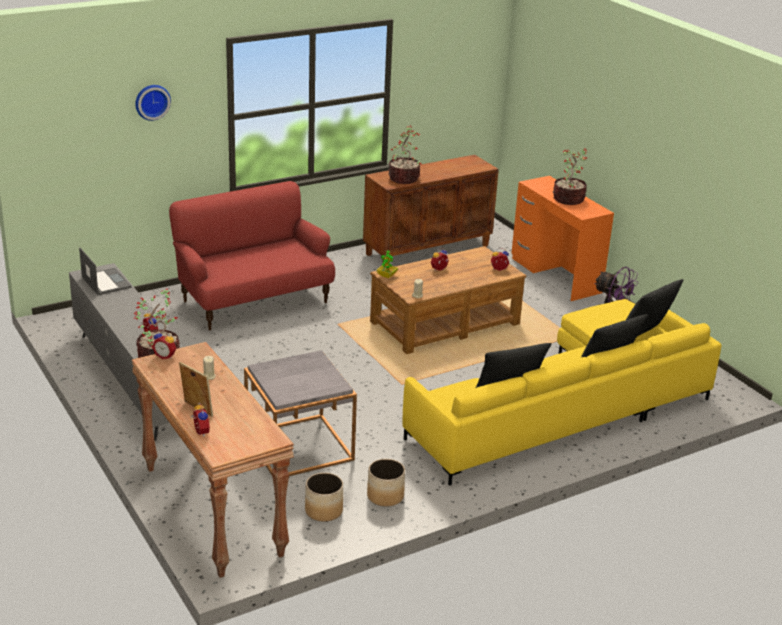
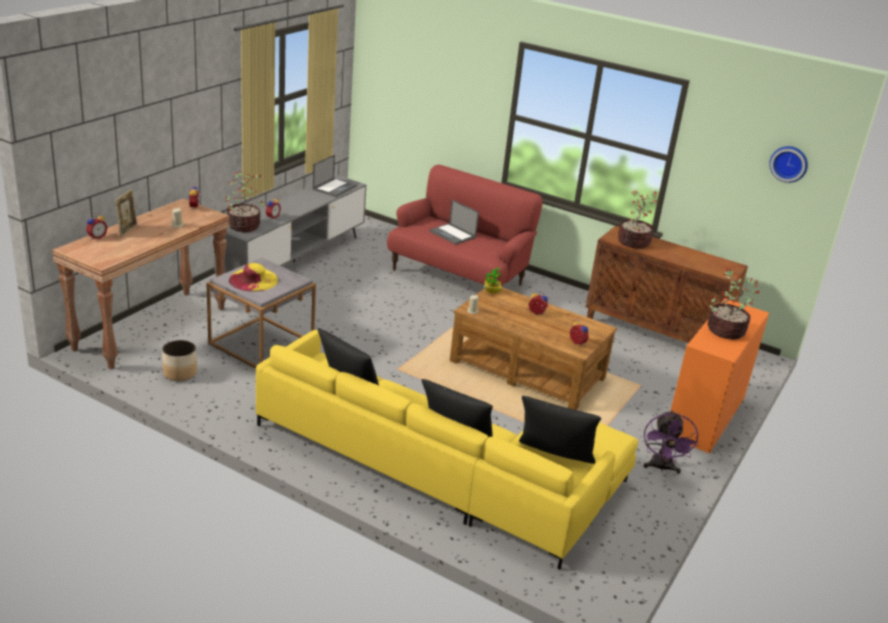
camera: 60 degrees right, 0 degrees up
(152, 101) = (450, 74): wall clock -> wall clock (789, 163)
(248, 260) = (453, 234): none -> laptop
(297, 381) = (253, 280): none -> yellow hat
(385, 496) = (218, 397): planter -> none

